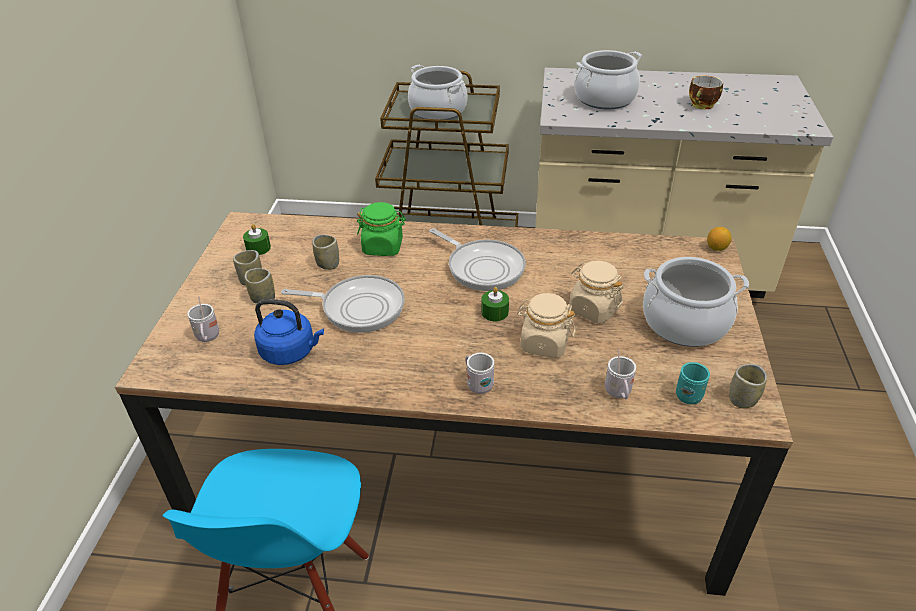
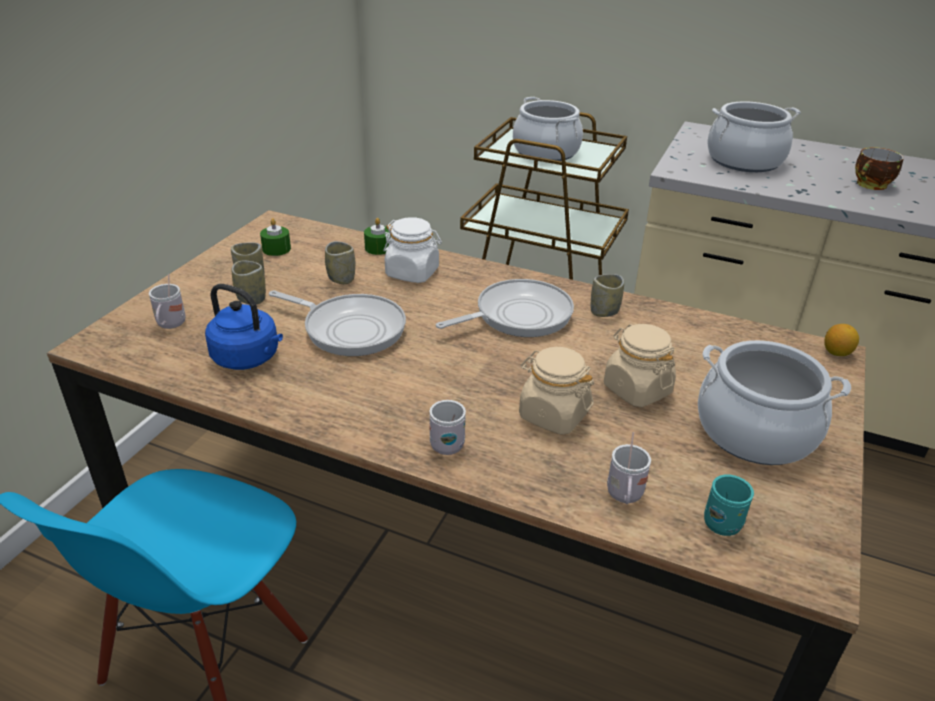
camera: 15 degrees right, 5 degrees down
(383, 247) = (412, 273): green jar -> white jar
(482, 267) = (518, 316): frying pan -> frying pan turned 90 degrees counterclockwise
(495, 312) = (508, 367): green candle -> green candle (378, 248)
(742, 399) = (801, 547): cup -> cup (604, 311)

